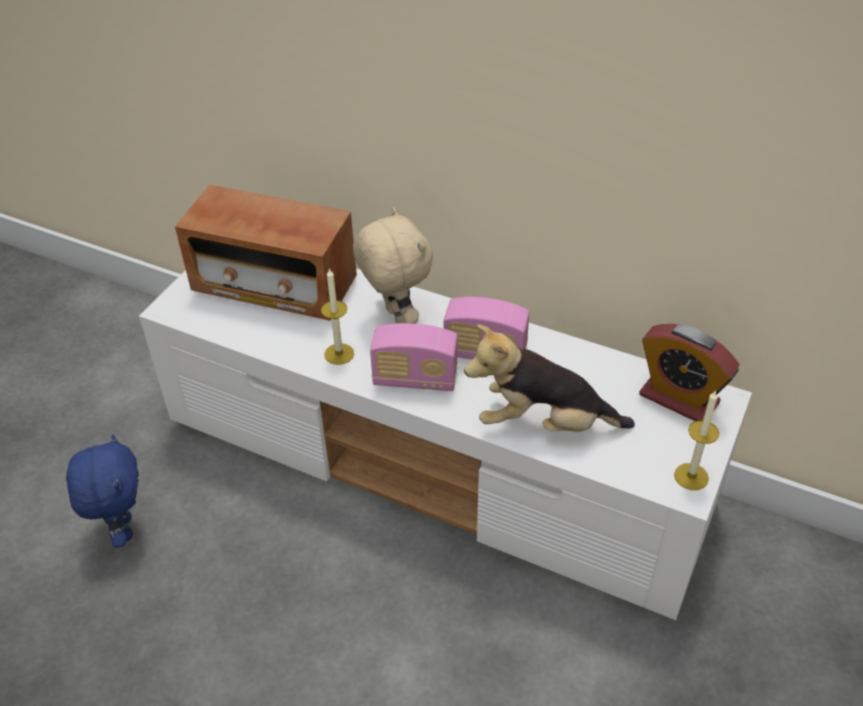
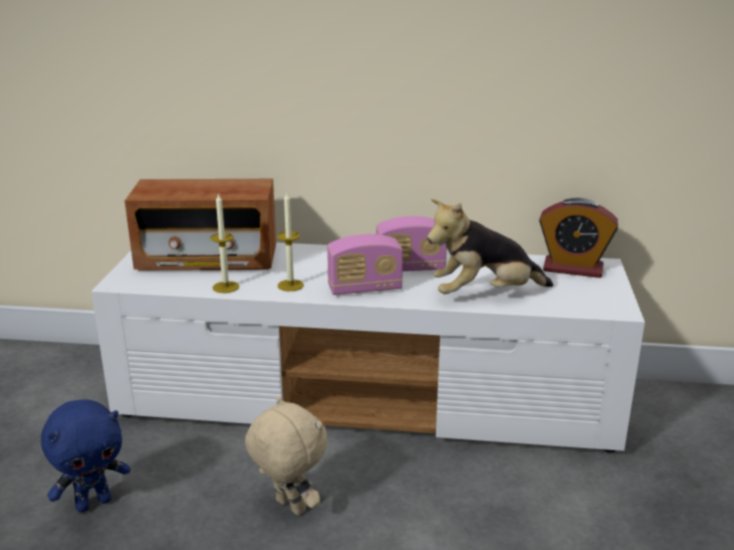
camera: 20 degrees left, 20 degrees down
(122, 529) = (94, 503): blue plush toy -> blue plush toy turned 90 degrees clockwise
(395, 317) = (323, 261): beige plush toy -> beige plush toy (288, 507)
(691, 476) = (615, 302): candle -> candle (225, 287)

